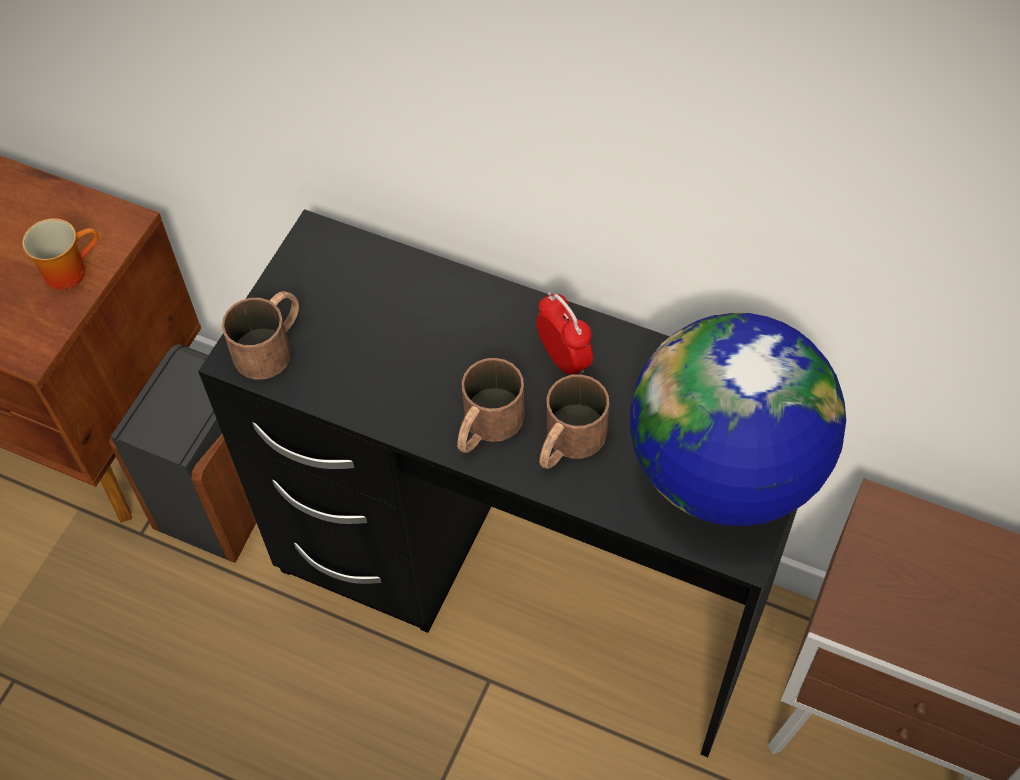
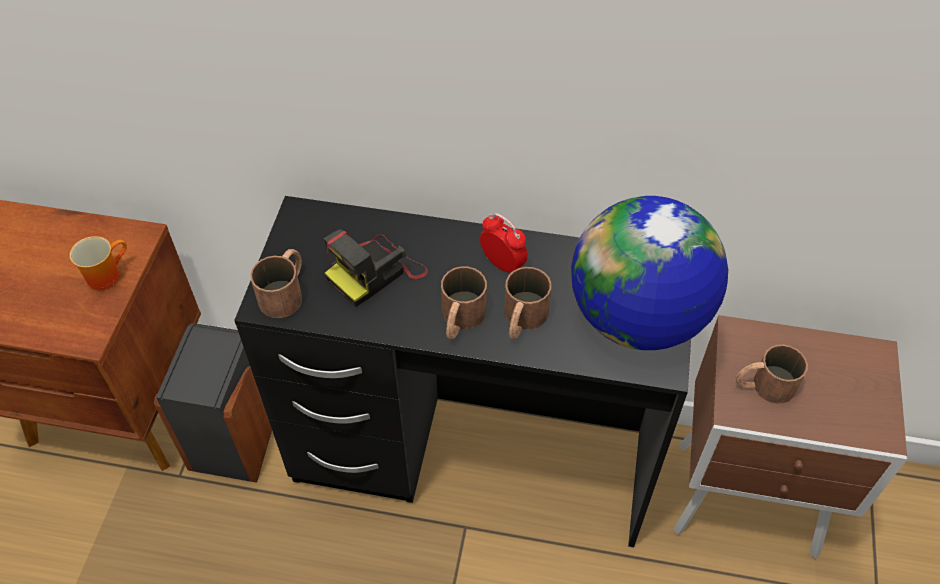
camera: 15 degrees left, 5 degrees down
(394, 339) = (376, 272): none -> camera
(895, 591) = (763, 385): none -> brown mug

